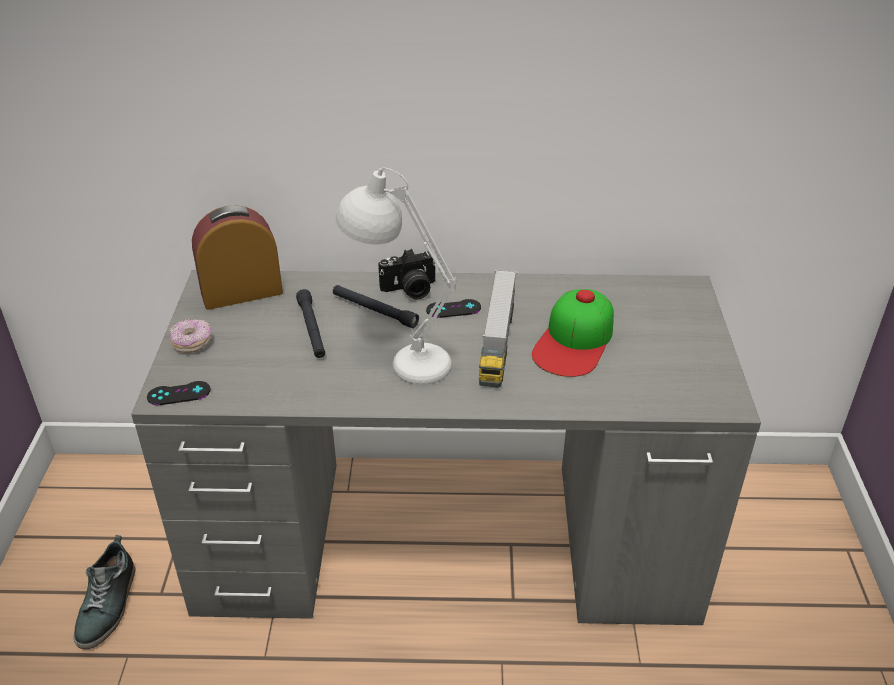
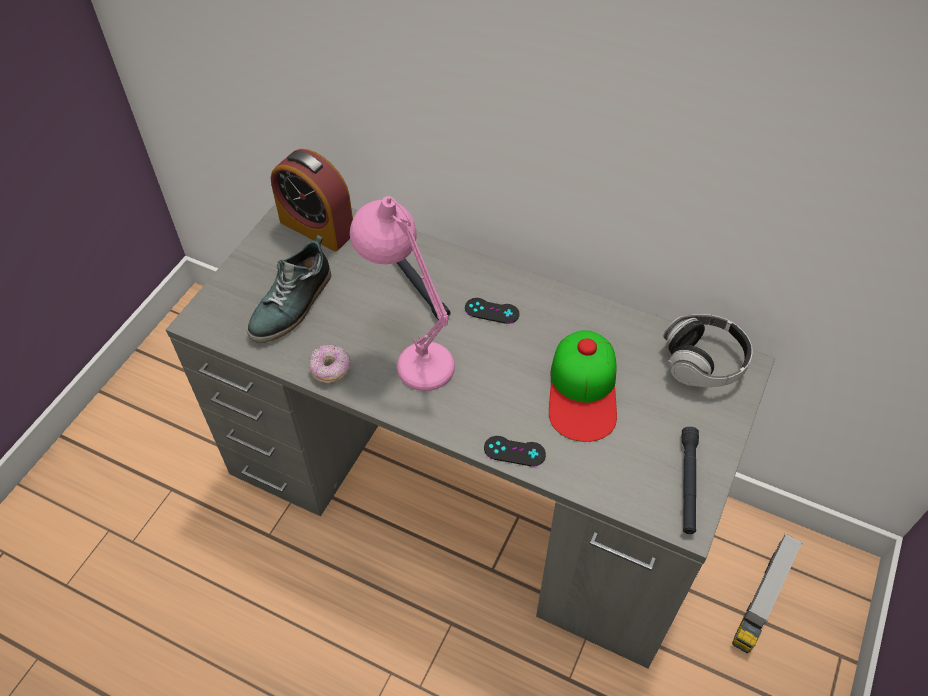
camera: 25 degrees right, 15 degrees up
(108, 604) = (176, 438): shoe -> shoe (293, 304)
(179, 393) = (211, 322): black game controller -> black game controller (514, 451)
(192, 343) = (248, 270): donut -> donut (331, 369)
(242, 293) = (317, 227): alarm clock -> alarm clock turned 150 degrees counterclockwise
(312, 329) = (353, 290): black flashlight -> black flashlight (688, 483)
(399, 358) = (410, 351): white table lamp -> pink table lamp
(410, 290) = (465, 274): camera -> none
(497, 341) = (509, 364): toy truck -> toy truck (763, 598)
(574, 341) = (583, 390): cap -> cap turned 45 degrees counterclockwise
(656, 294) = (703, 362): none -> headphones

